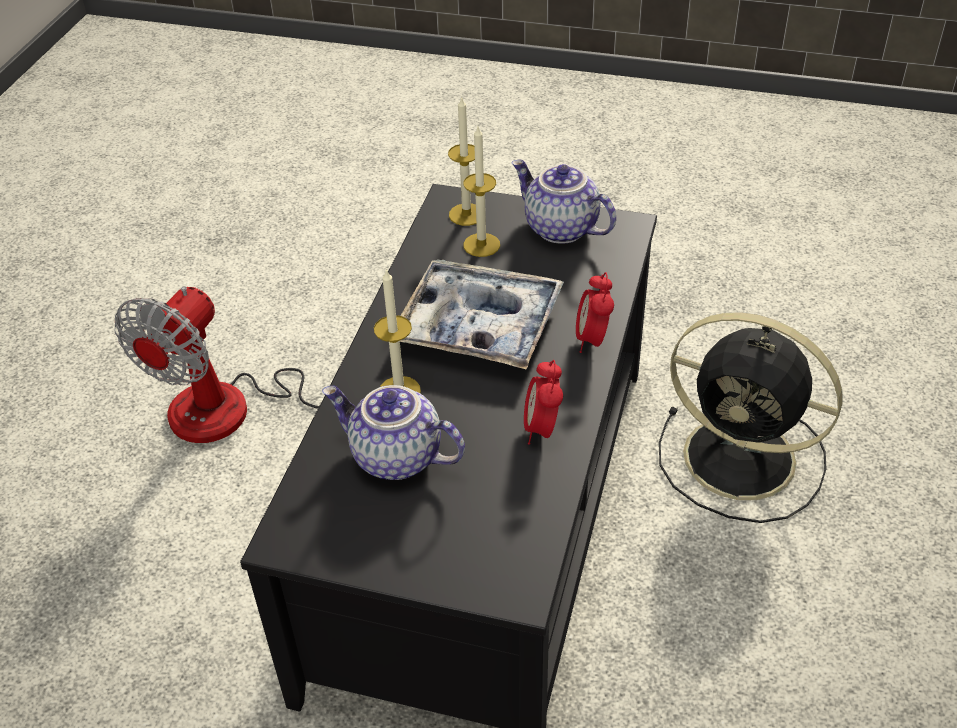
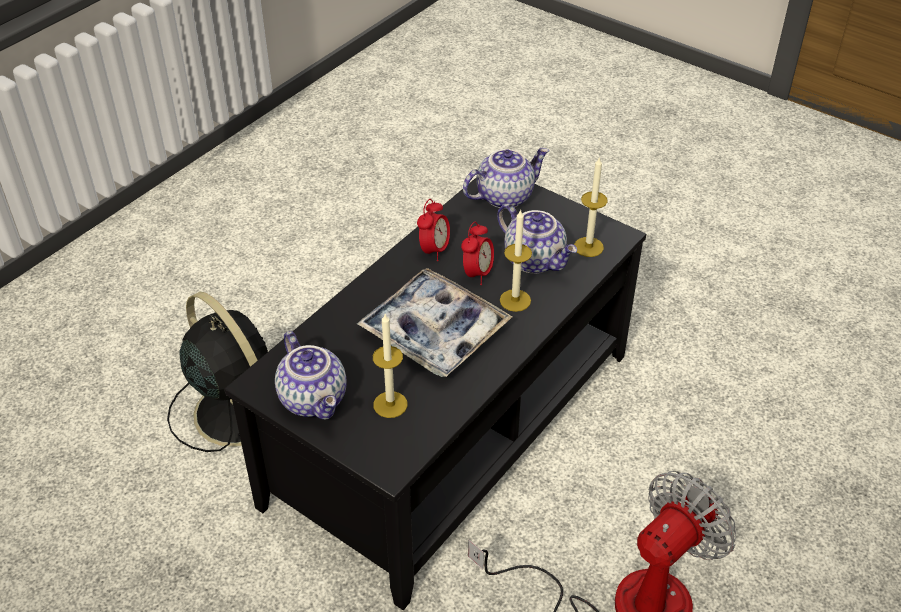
camera: 160 degrees left, 0 degrees up
(466, 214) = (384, 443): candle -> candle (588, 247)
(489, 560) = (504, 196): none -> teapot
(592, 340) = (361, 296): alarm clock -> alarm clock (477, 274)

